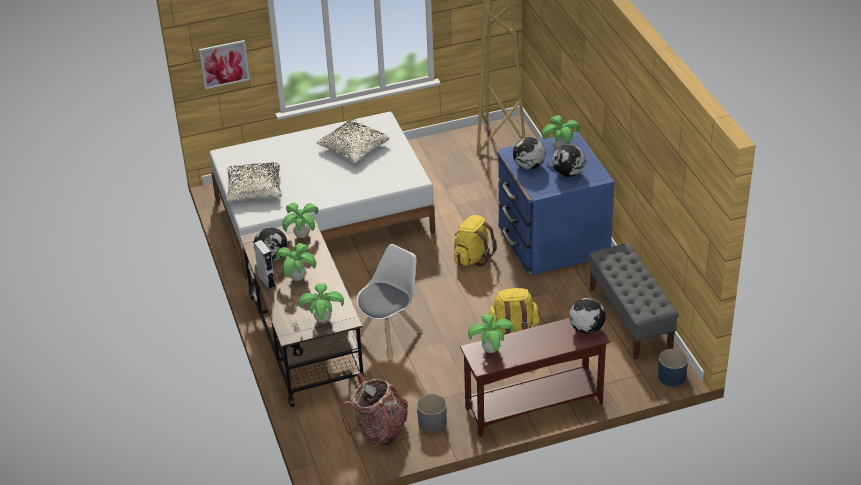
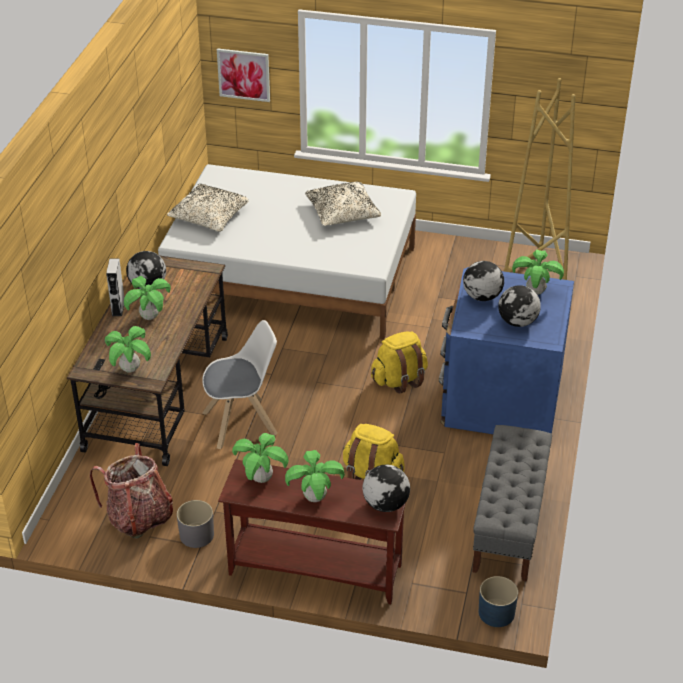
camera: 30 degrees right, 0 degrees up
(302, 235) = (196, 277): potted plant -> potted plant (314, 498)

